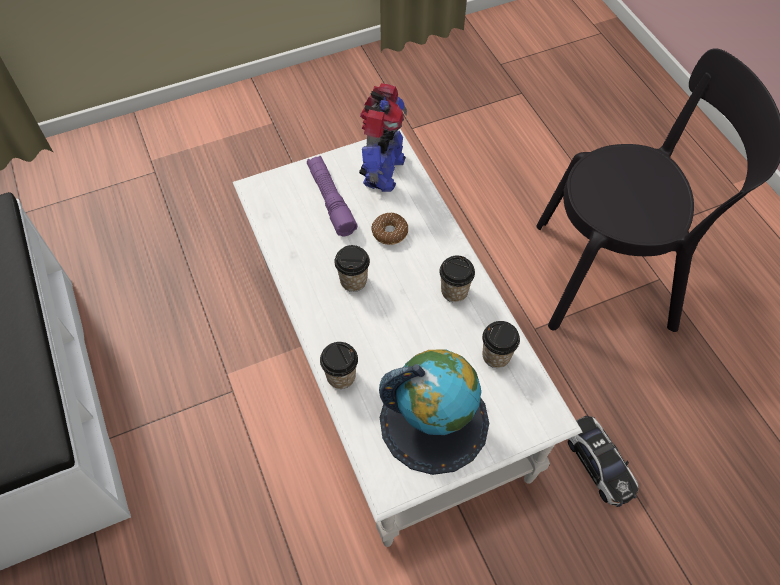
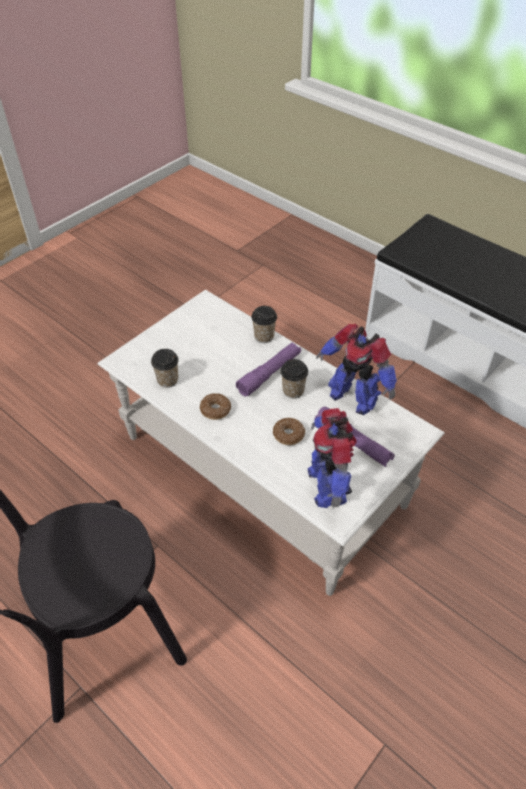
camera: 155 degrees right, 10 degrees down
(293, 248) = (353, 397): none -> toy robot
(367, 315) = (269, 373): none -> purple flashlight
(434, 420) = (193, 335): globe -> none
(454, 291) = (215, 410): cup -> donut
(598, 463) = (84, 464): toy car -> none

